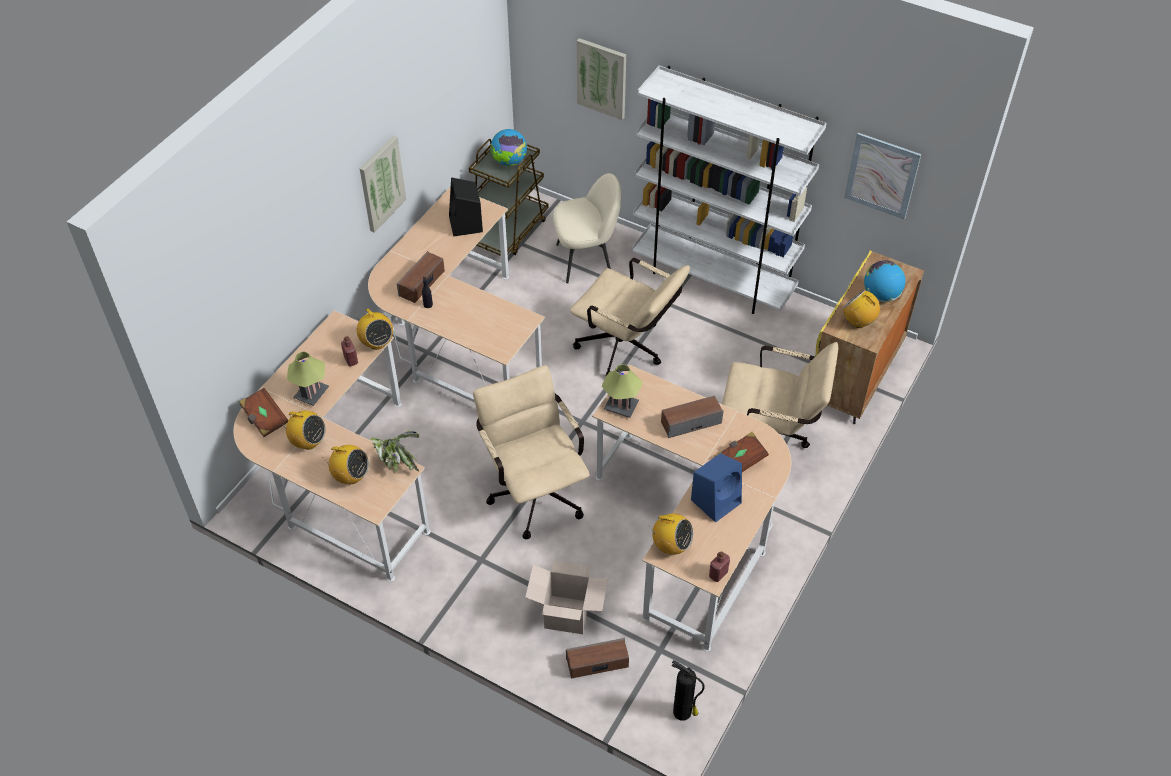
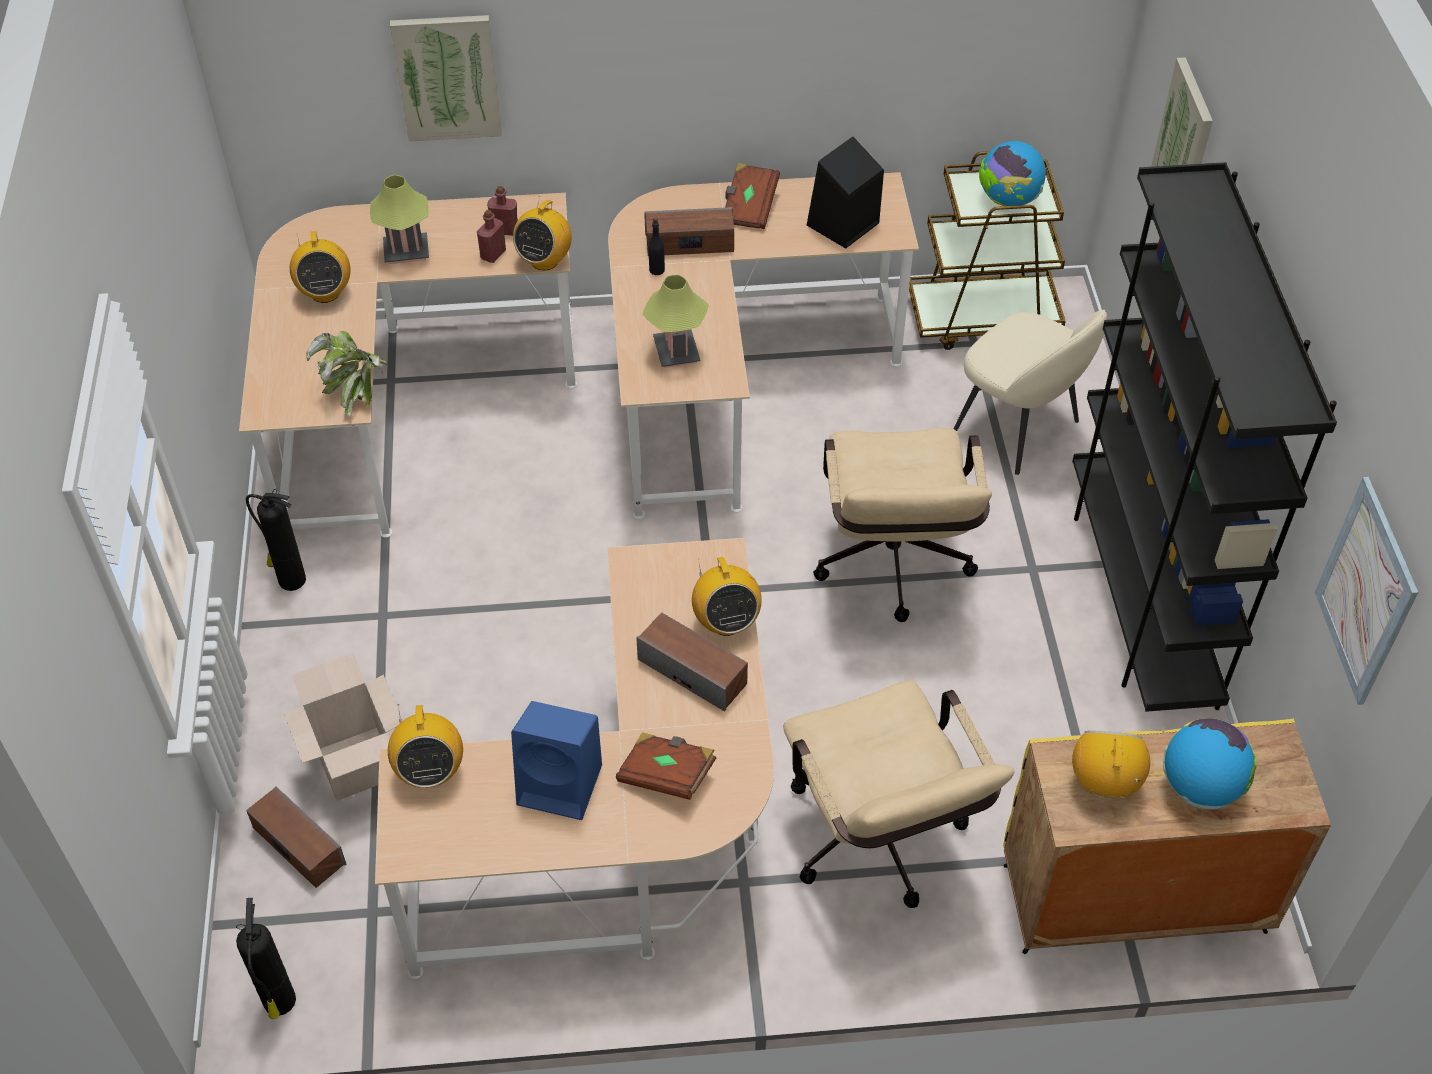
camera: 55 degrees right, 0 degrees up
(264, 419) = (332, 235): brown book -> brown book (749, 207)
(351, 476) = (299, 361): radio -> radio (726, 622)
(381, 183) = (732, 67): picture -> picture (447, 77)
(421, 589) = (290, 580): none -> fire extinguisher
(534, 490) = (543, 607): beige office chair -> none
(621, 406) = (652, 571): table lamp -> table lamp (676, 352)
(713, 279) = (1140, 597): white bookcase -> black bookcase
(718, 574) = (417, 860): red bottle -> red bottle (505, 230)

